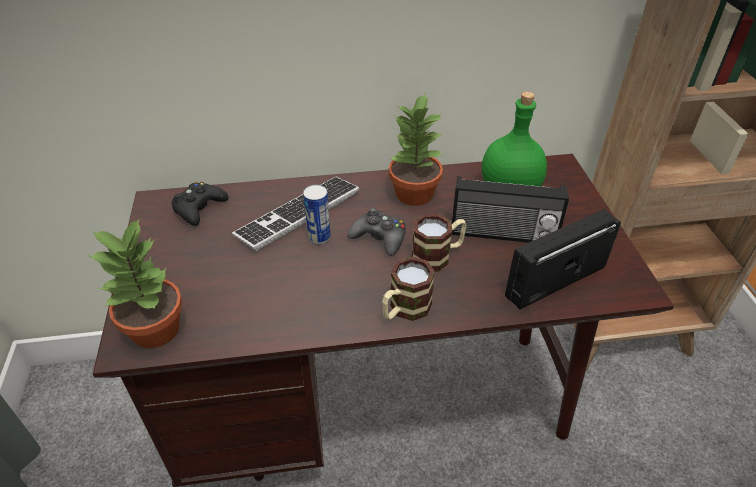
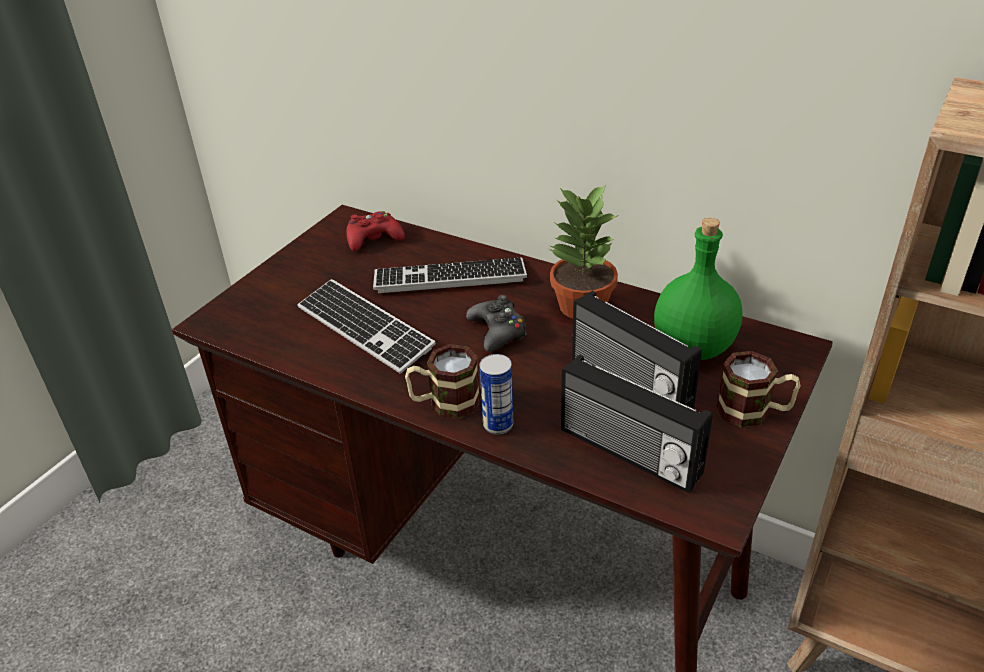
camera: 40 degrees right, 5 degrees down
(156, 330) = (241, 320): potted plant -> none
(199, 208) = (373, 238): black game controller -> red game controller
(276, 283) = (364, 328): none -> keyboard
(319, 238) = (443, 307): can -> can (498, 425)
(437, 256) = (533, 373): mug -> mug (754, 412)
(554, 280) = (628, 454): radio -> radio turned 150 degrees counterclockwise

